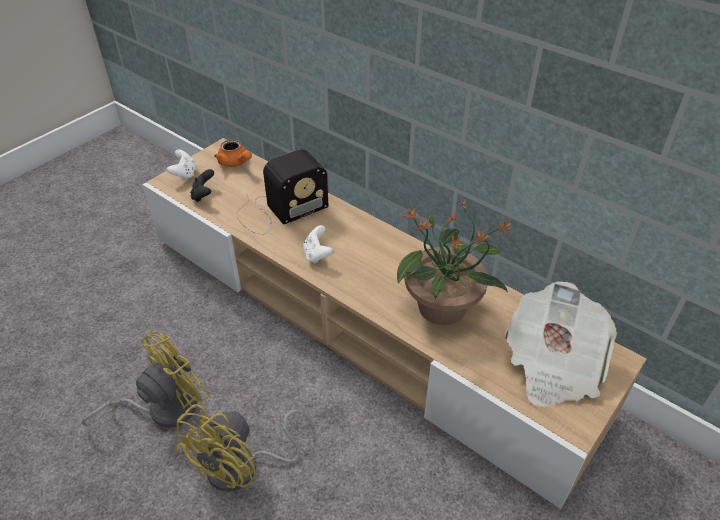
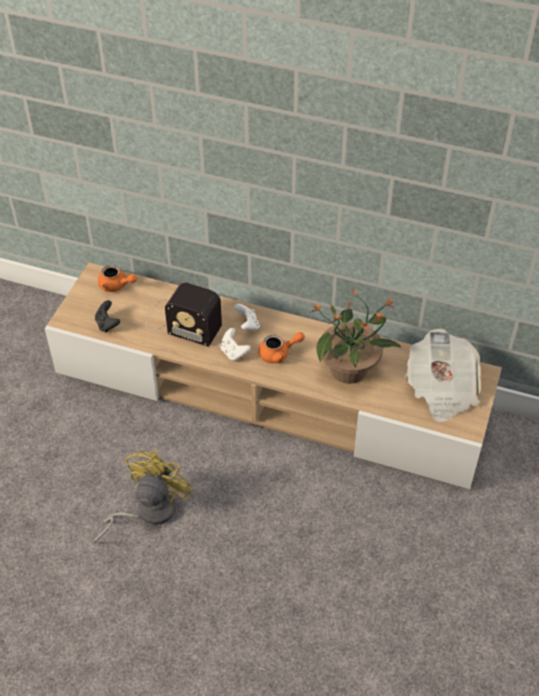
camera: 20 degrees left, 5 degrees up
(184, 174) = (77, 309): white game controller -> white game controller (247, 325)
(244, 467) = (236, 533): yellow fan -> none
(278, 210) = (181, 322): radio -> radio turned 75 degrees clockwise
(367, 268) = (279, 353): none -> orange teapot

